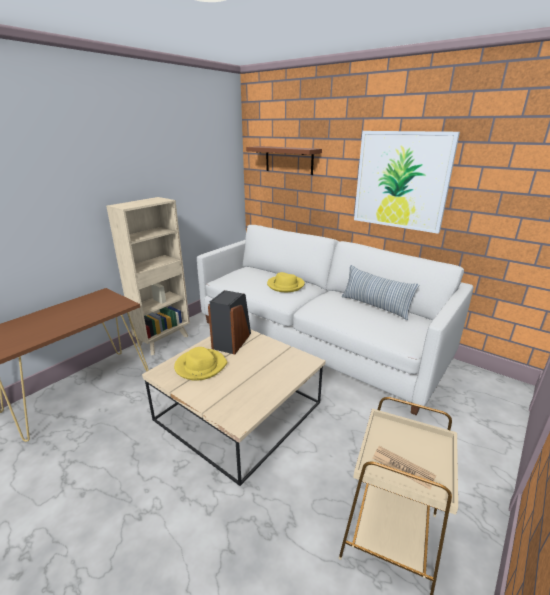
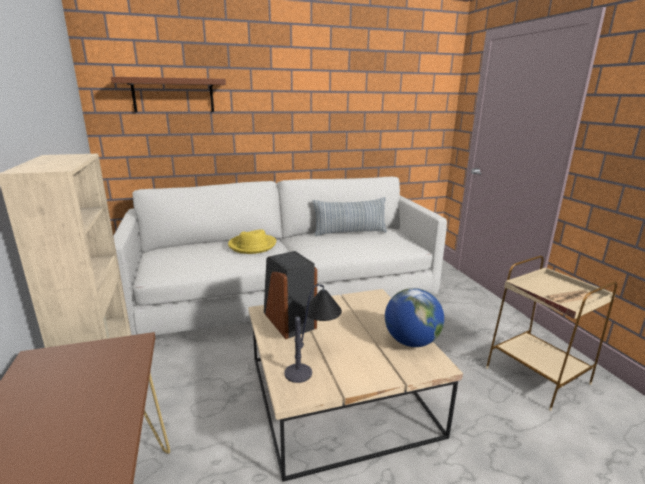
camera: 55 degrees left, 5 degrees down
(200, 366) = (313, 358): yellow hat -> table lamp
(258, 399) = (411, 342): none -> globe
(401, 180) = (320, 109): picture -> none

